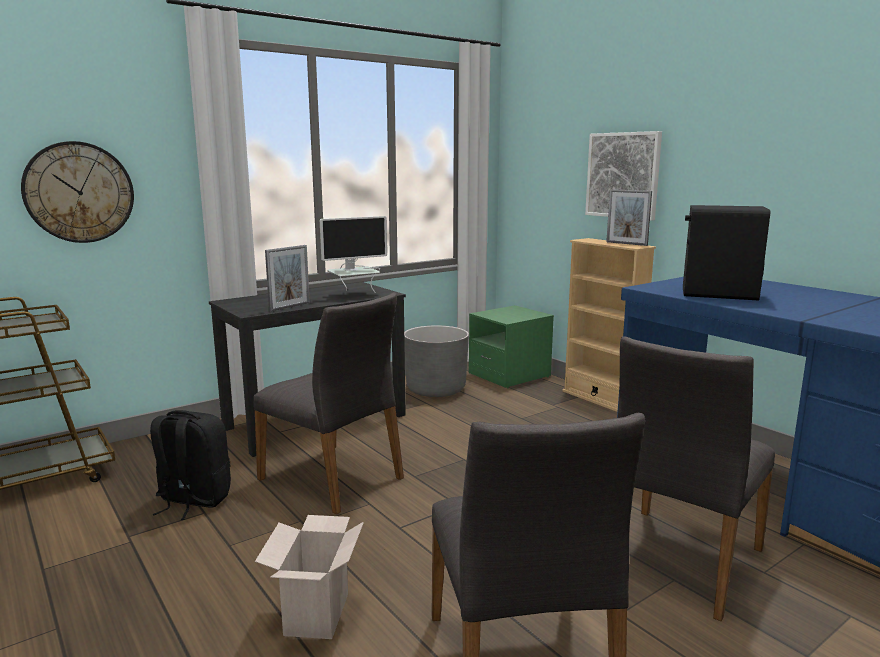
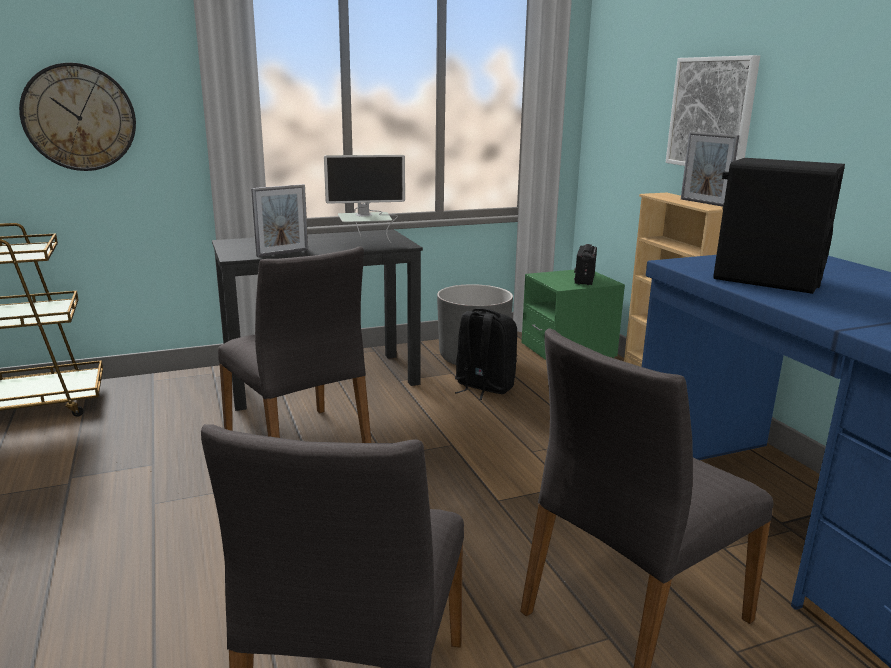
camera: 15 degrees right, 5 degrees up
(192, 500) = (150, 449): black backpack -> black backpack (483, 387)
(315, 612) = (187, 593): cardboard box -> none
(520, 313) = (584, 279): none -> radio

